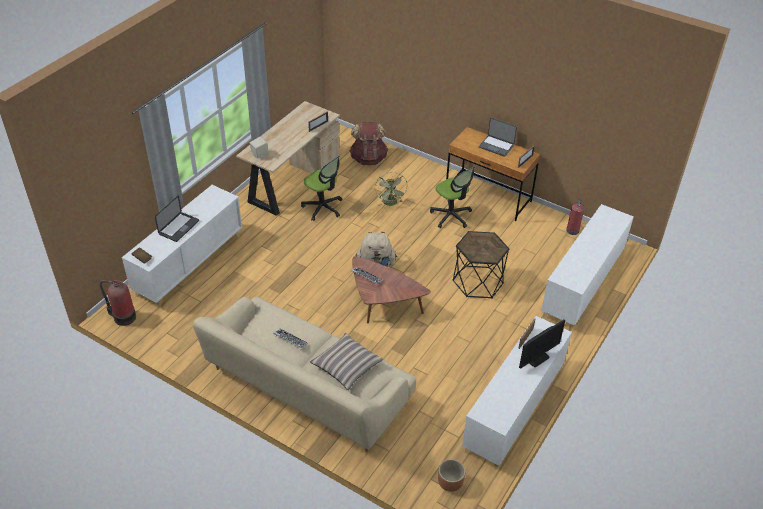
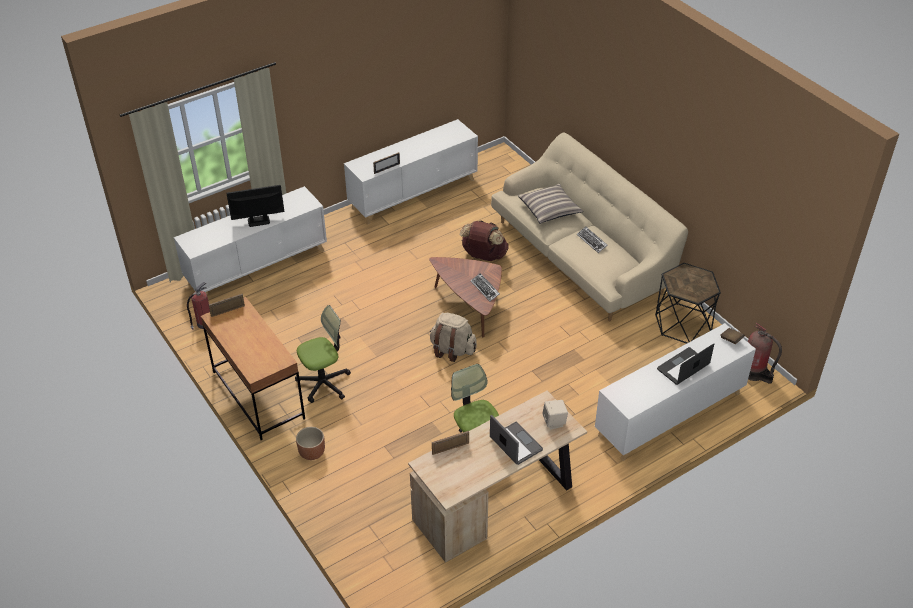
camera: 155 degrees left, 0 degrees up
(368, 158) = (367, 510): brown backpack -> brown backpack (484, 256)
(391, 203) = (384, 424): green fan -> none
(450, 483) = (497, 167): brown planter -> brown planter (312, 452)
(451, 216) = (324, 383): office chair -> office chair turned 75 degrees clockwise
(478, 282) = (357, 299): black side table -> black side table (682, 324)
(496, 146) = (240, 342): laptop -> laptop (515, 444)
(537, 358) = (390, 154): monitor -> monitor (258, 221)

